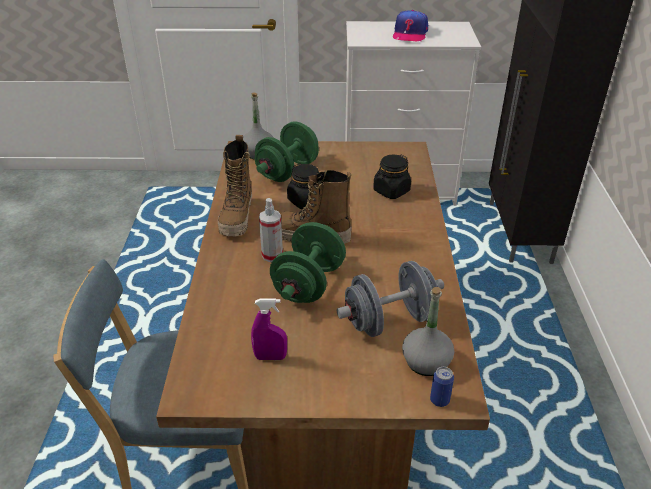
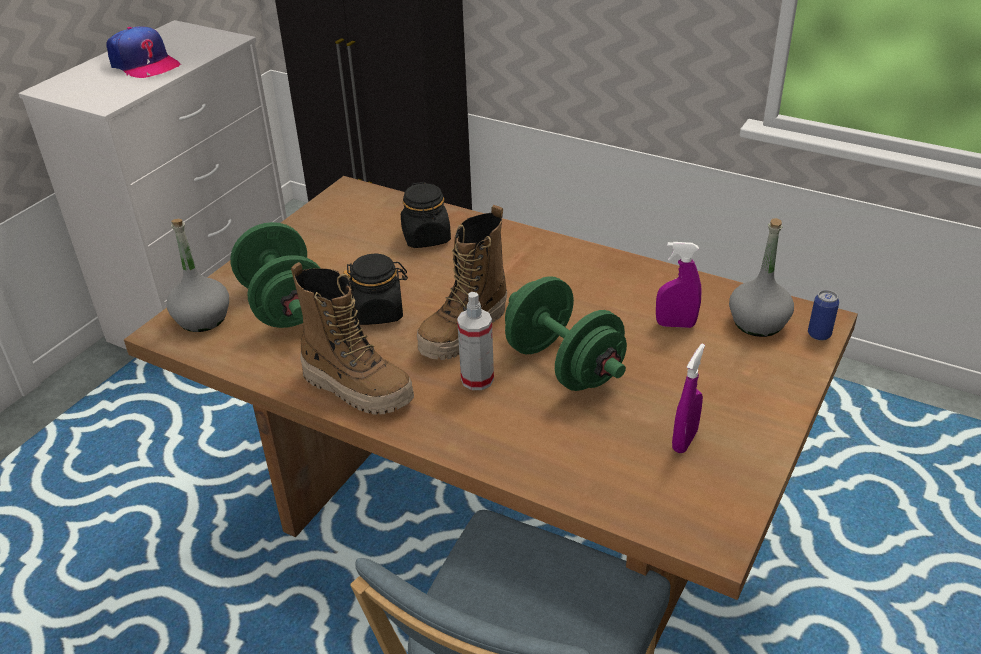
camera: 60 degrees left, 0 degrees up
(389, 320) = (675, 324): grey dumbbell -> purple spray bottle

